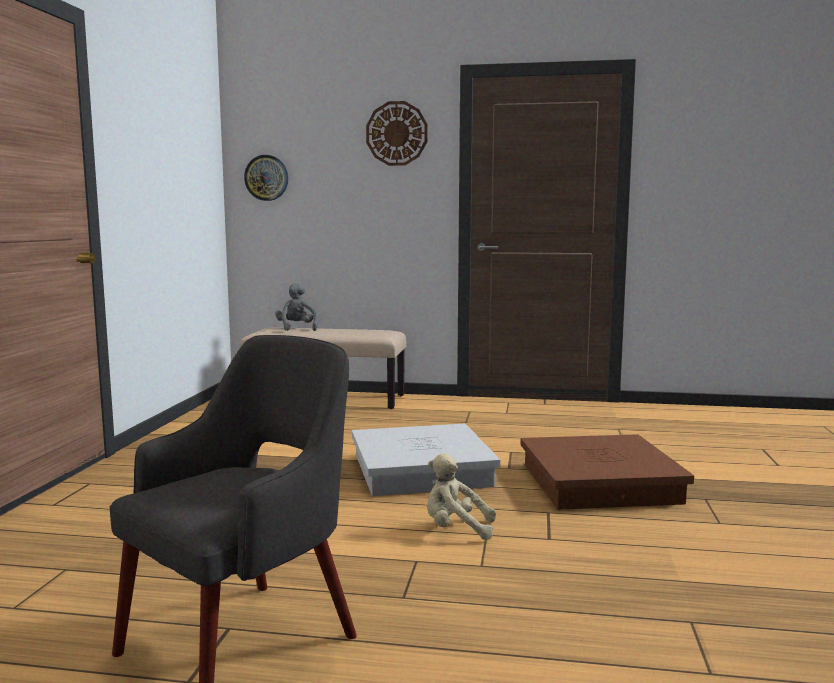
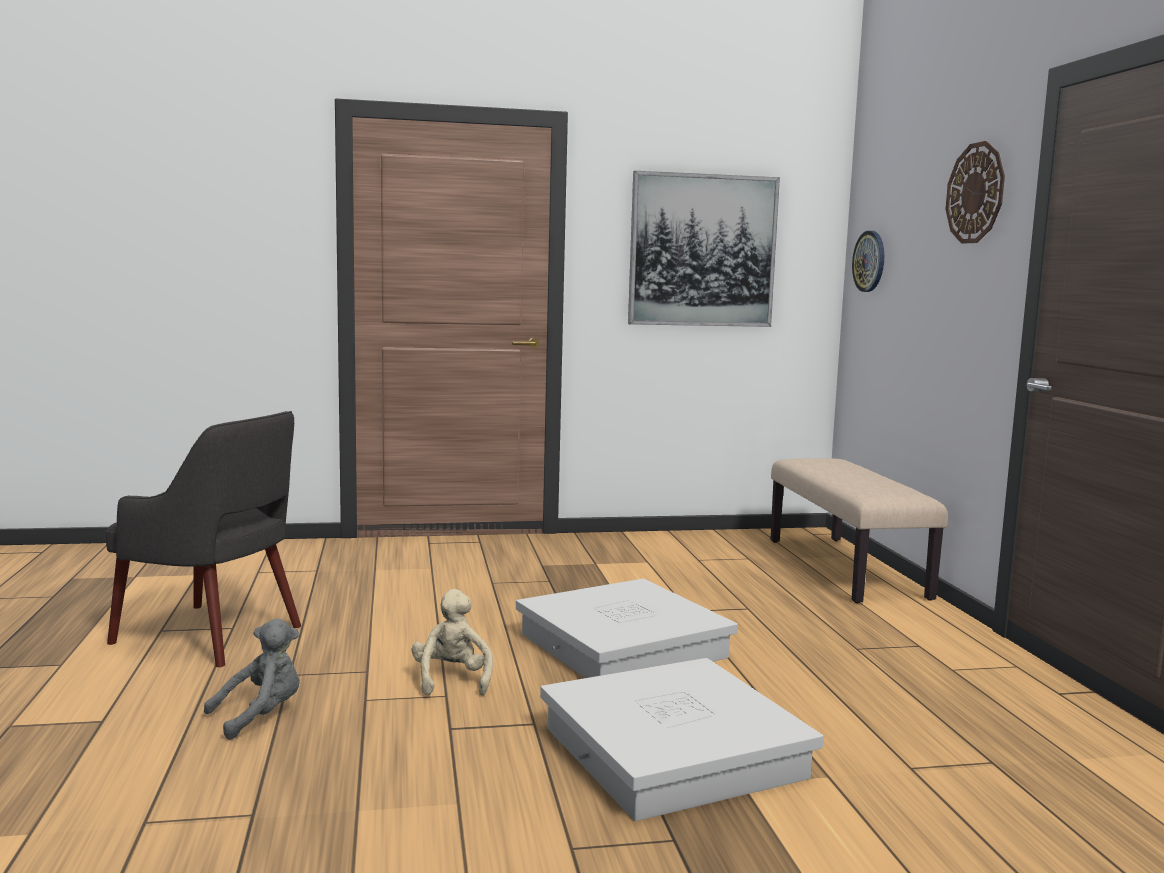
camera: 70 degrees right, 0 degrees up
(167, 165) = (702, 250): none -> picture
(297, 328) = (842, 465): grey plush toy -> grey plush toy (260, 716)
(600, 483) = (674, 753): brown storage box -> white storage box

